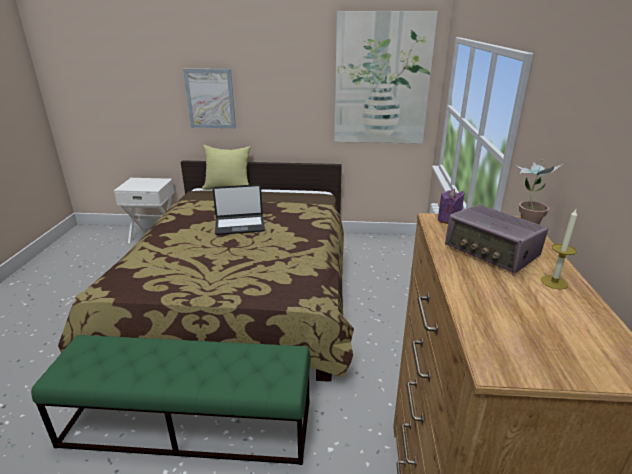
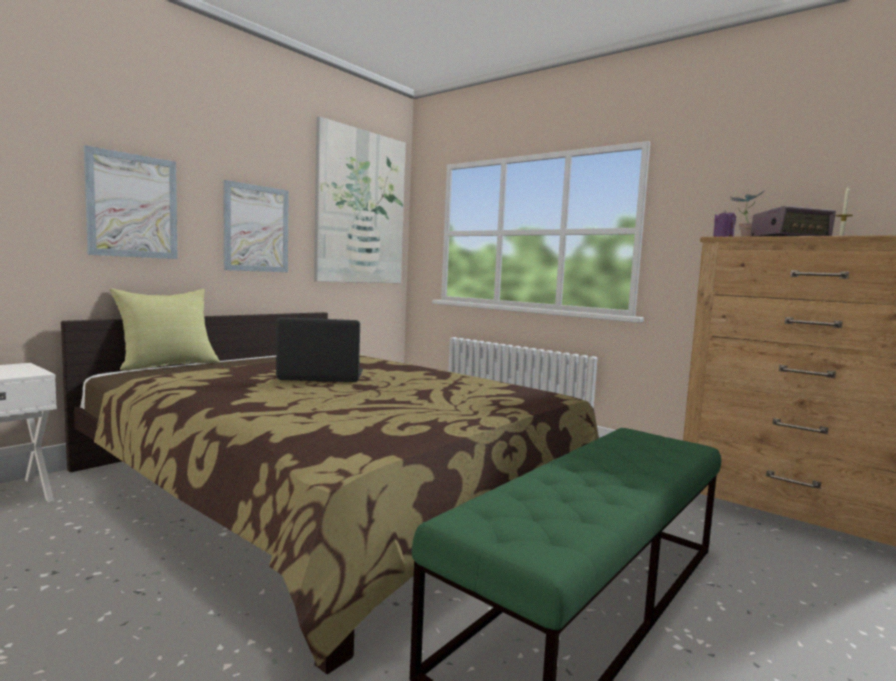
camera: 55 degrees left, 20 degrees down
(240, 225) = (321, 376): laptop -> laptop turned 120 degrees counterclockwise
(287, 105) = (256, 228): none -> picture

